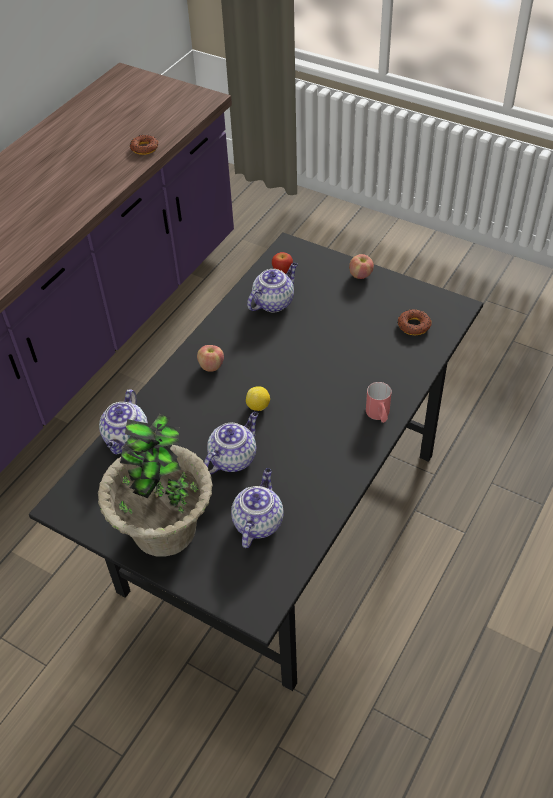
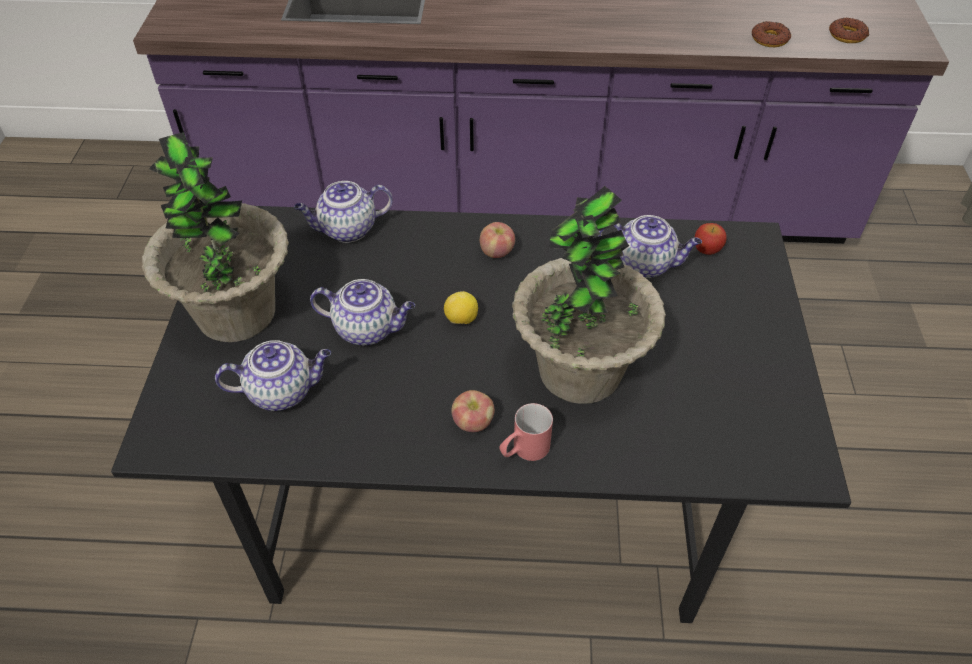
camera: 60 degrees right, 0 degrees up
(337, 367) = (579, 371): none -> potted plant
(361, 275) = (772, 330): apple -> apple (473, 423)
(414, 325) = (725, 428): donut -> donut (847, 35)

